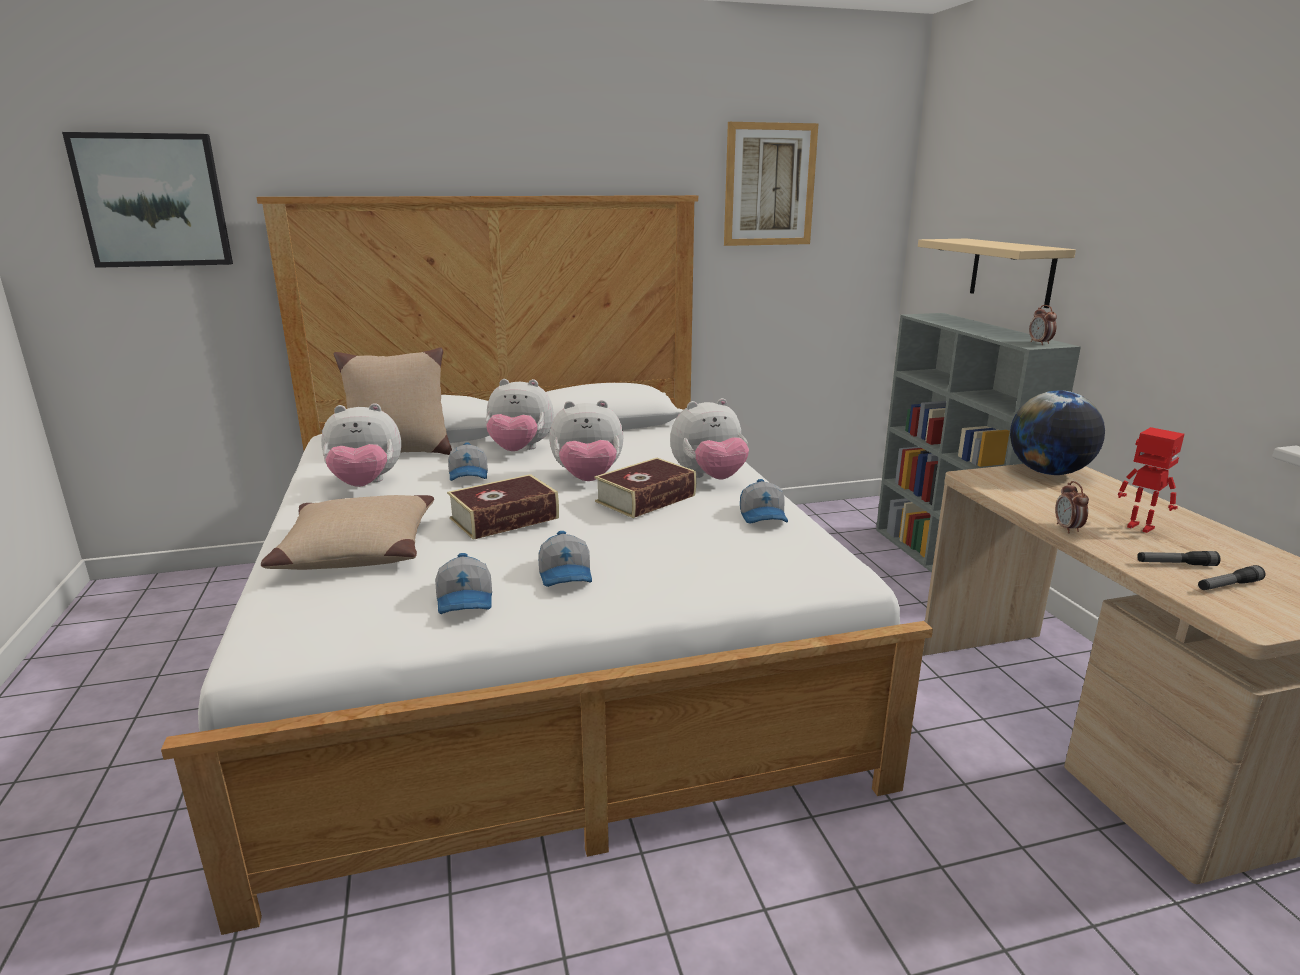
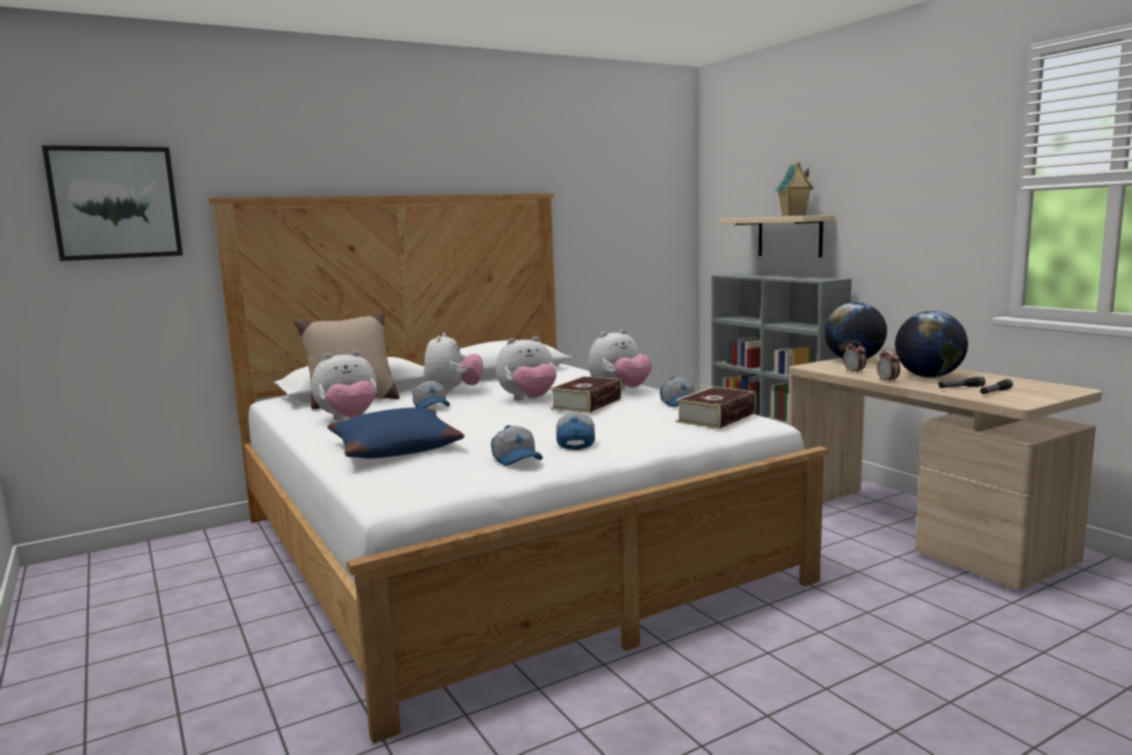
camera: 15 degrees left, 10 degrees down
(356, 549) = (394, 448): beige pillow -> blue pillow
(504, 518) = (494, 421): book -> book (716, 417)
(520, 451) = (453, 392): plush toy -> plush toy turned 75 degrees counterclockwise
(567, 575) = (574, 442): cap -> cap turned 150 degrees counterclockwise
(769, 185) = (601, 185): picture -> none
(1015, 245) = (793, 215): none -> toy house
(1040, 343) = (824, 279): alarm clock -> alarm clock (854, 372)
(1139, 528) = (928, 376): toy robot -> globe

